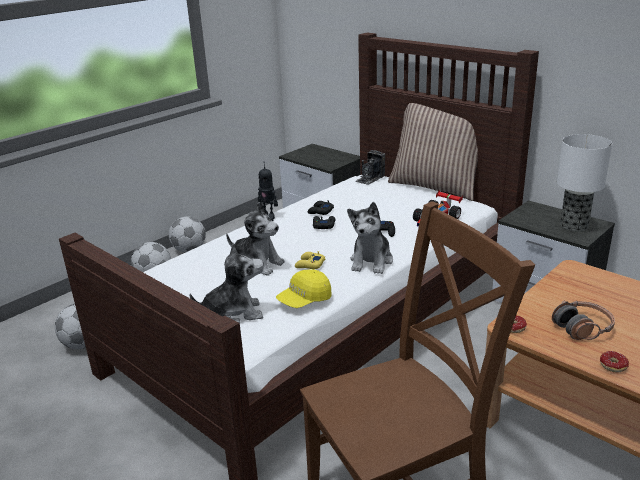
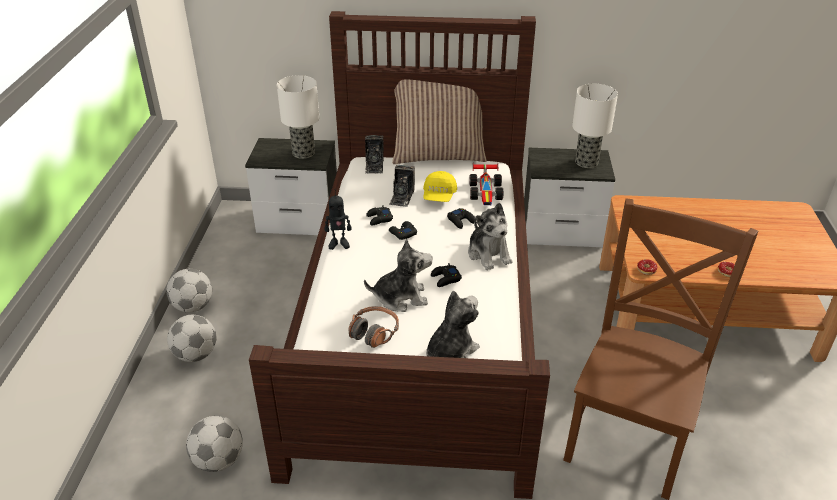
camera: 40 degrees left, 10 degrees up
(304, 300) = (487, 314): yellow cap -> yellow cap (439, 196)
(309, 265) = (445, 279): yellow game controller -> black game controller
(329, 158) = (304, 153): none -> table lamp
(360, 203) = (402, 197): none -> camera
(582, 328) = (682, 251): headphones -> headphones (374, 332)

